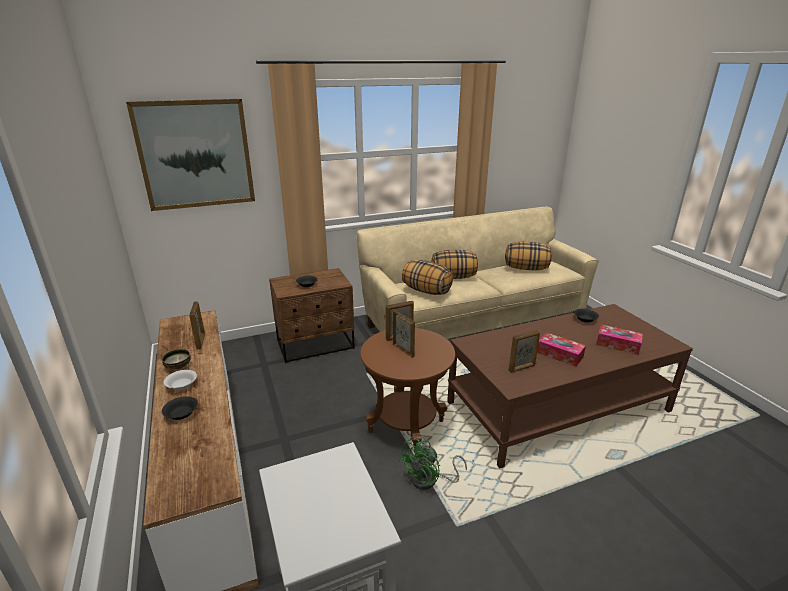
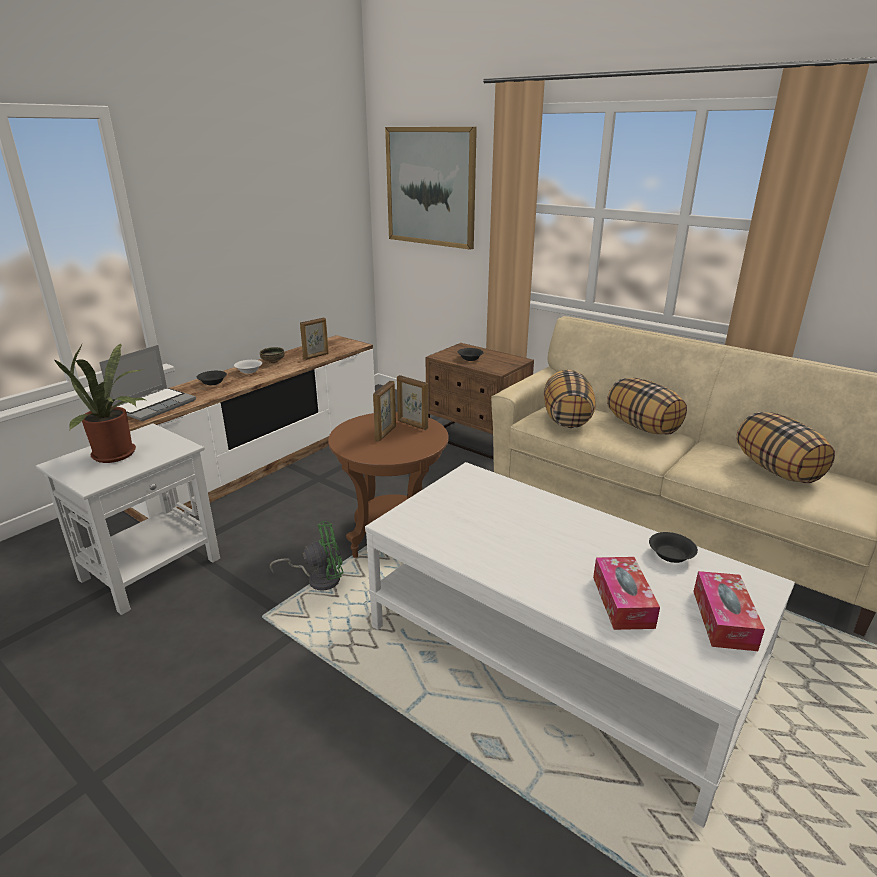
camera: 60 degrees right, 0 degrees up
(192, 466) = (154, 405): none -> laptop
(322, 504) = (119, 455): none -> potted plant
(429, 480) = (318, 579): green fan -> green fan turned 150 degrees clockwise
(522, 368) = (446, 522): picture frame -> none
(558, 407) = (555, 657): brown coffee table -> white coffee table
(559, 354) = (518, 547): tissue box -> tissue box (723, 619)

